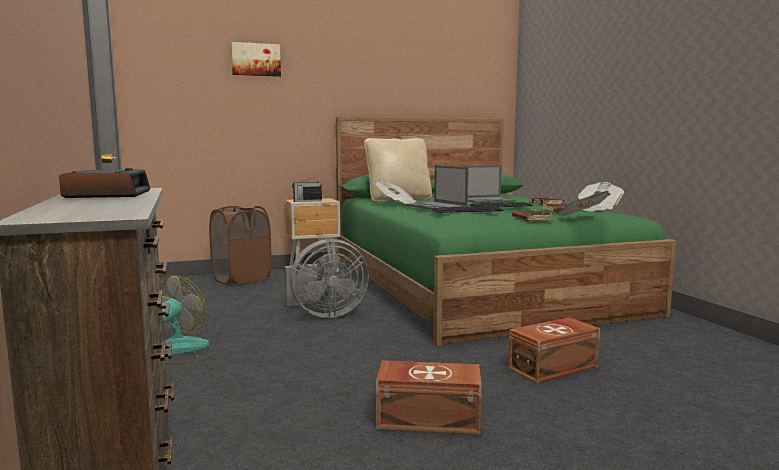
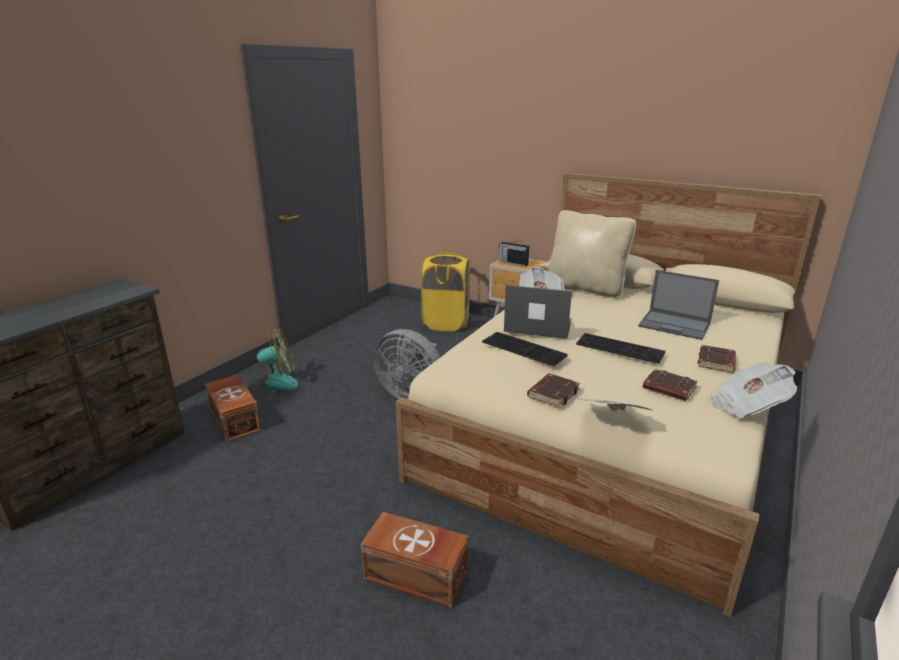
camera: 50 degrees right, 15 degrees up
(107, 194) = (90, 297): alarm clock -> none
(242, 279) = (446, 323): brown laundry basket -> yellow laundry basket
(256, 59) = (490, 103): picture -> none
(427, 418) = (237, 546): brown storage box -> brown storage box (235, 420)
(437, 206) = (537, 326): laptop -> laptop turned 90 degrees clockwise
(475, 286) = (612, 425): green bed -> beige bed

